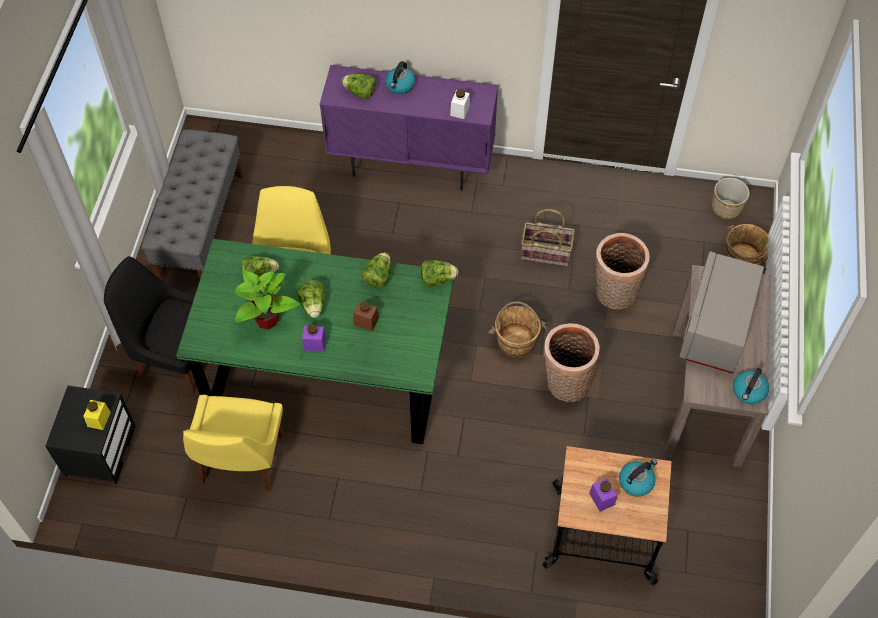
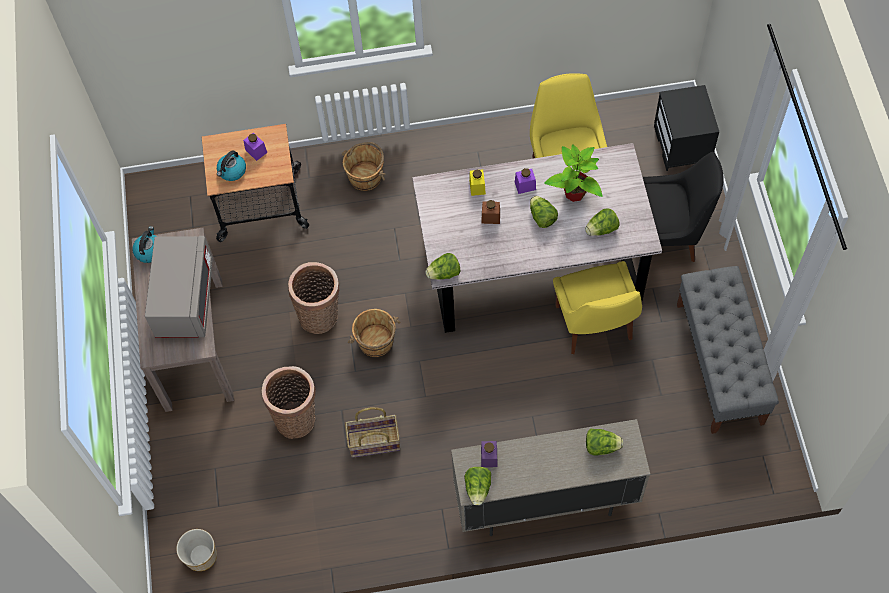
camera: 165 degrees right, 5 degrees up
(99, 419) = (677, 114): yellow jar -> yellow jar (477, 187)
(327, 371) = (532, 263): green dining table -> grey dining table
(378, 277) = (497, 260): lettuce -> lettuce (478, 488)
(400, 86) = (564, 469): kettle -> none
(411, 166) = (545, 502): purple cabinet -> beige cabinet
(460, 110) = (489, 457): white jar -> purple jar
(741, 259) = (178, 497): brown bucket -> brown bucket (366, 176)

